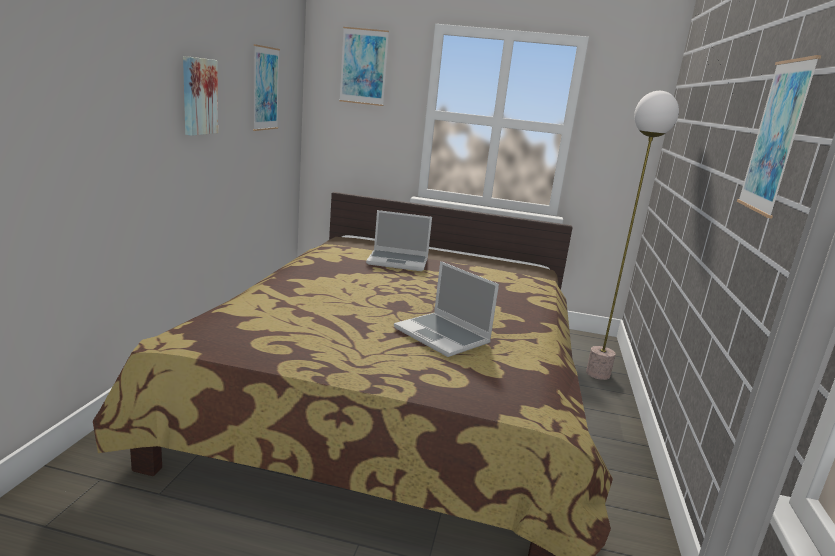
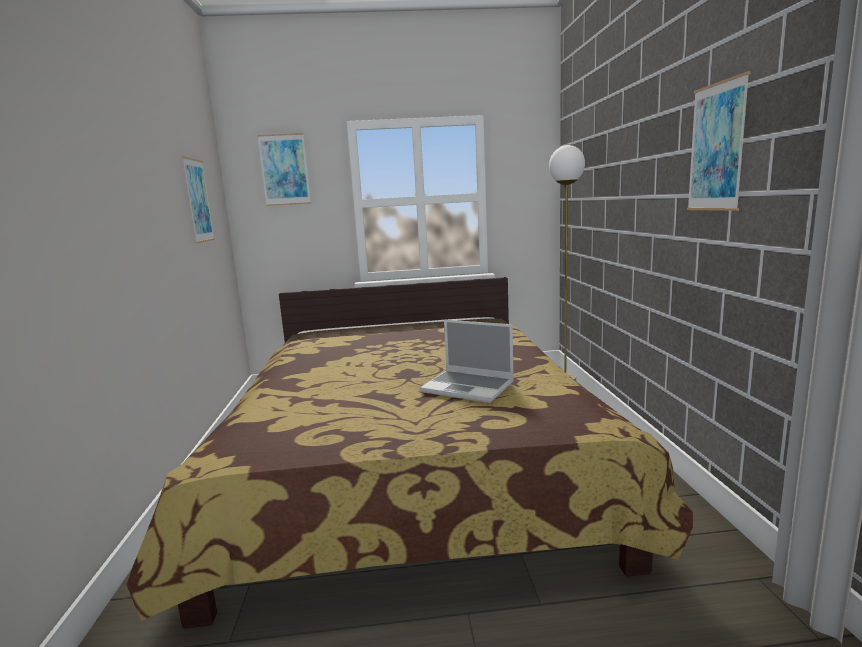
camera: 15 degrees left, 5 degrees down
(198, 96) = (145, 210): picture -> none
(398, 261) = (373, 339): laptop -> none

